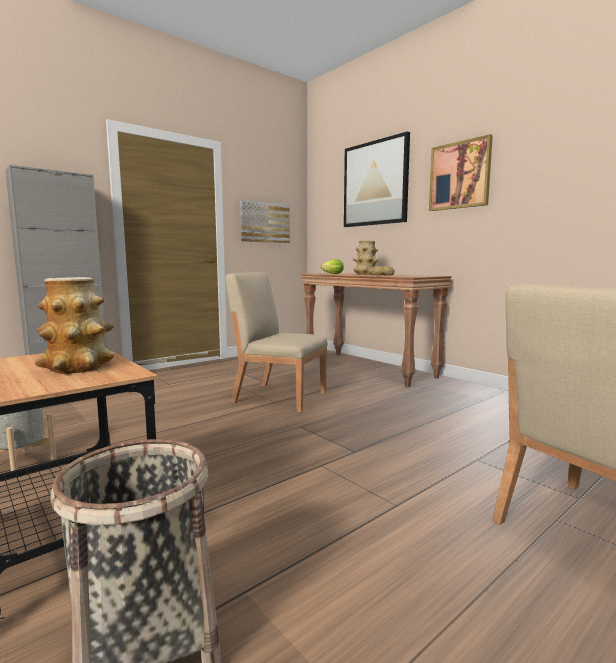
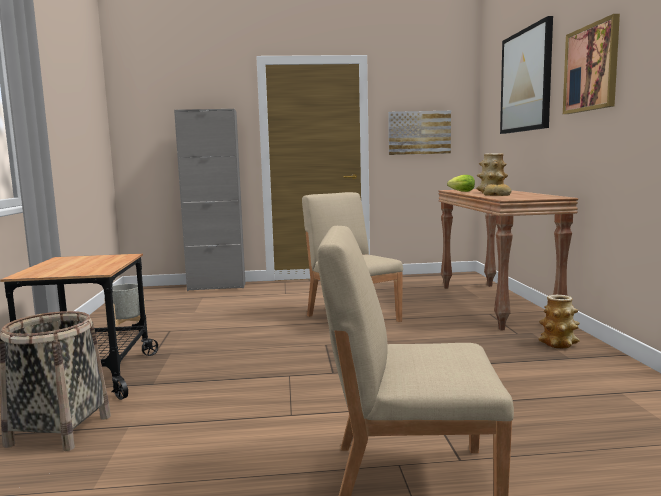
camera: 35 degrees right, 0 degrees up
(79, 367) = (92, 265): vase -> vase (558, 344)

